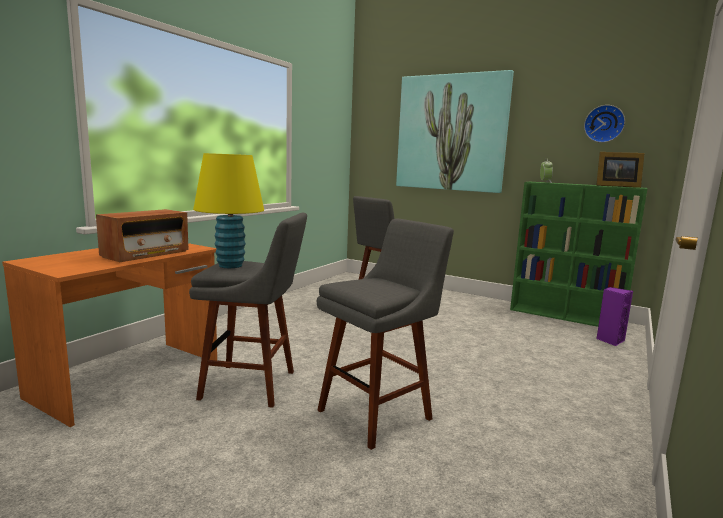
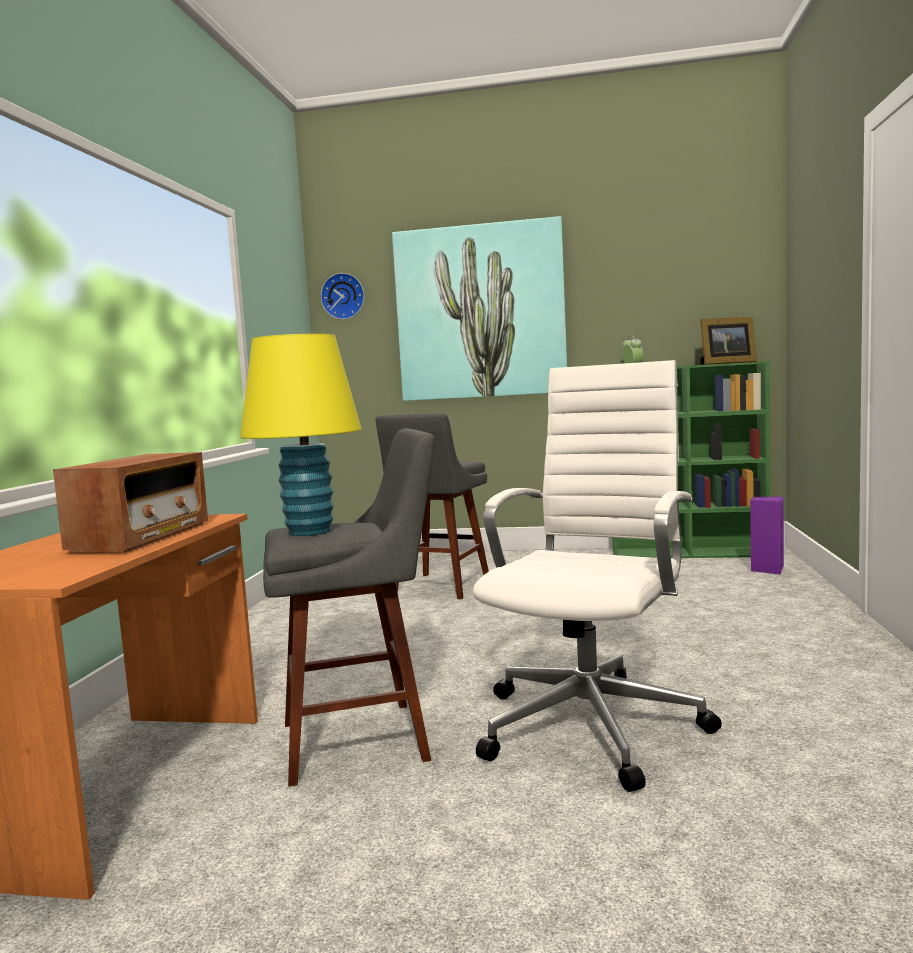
camera: 20 degrees left, 5 degrees down
(379, 412) = (593, 723): grey stool -> white office chair
(604, 124) = (693, 283): wall clock -> wall clock (343, 296)

